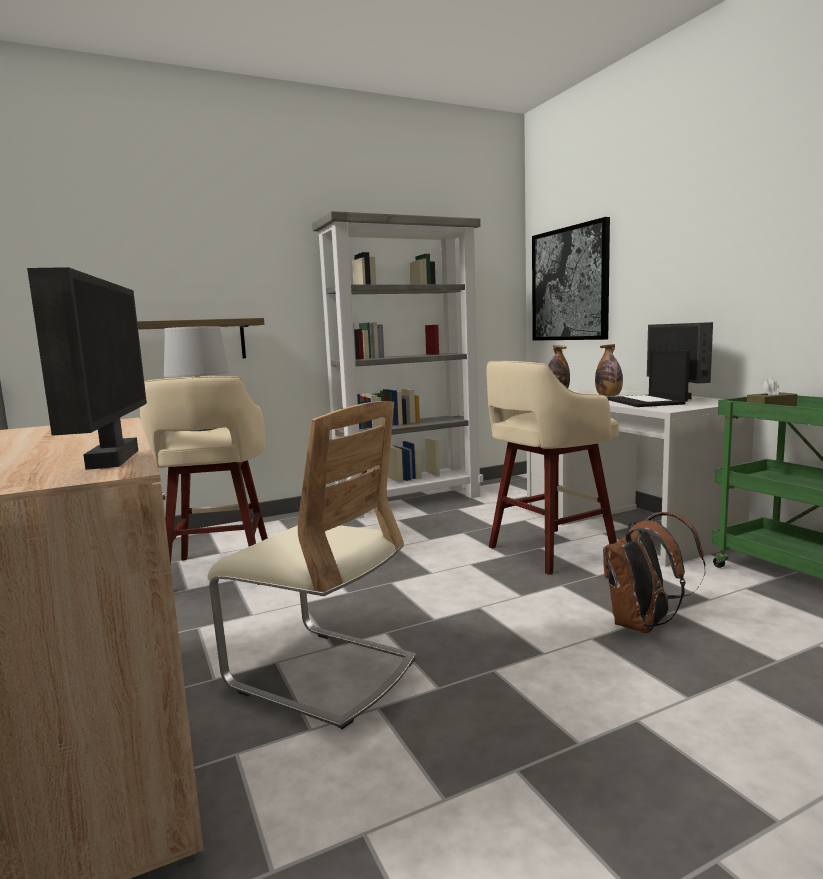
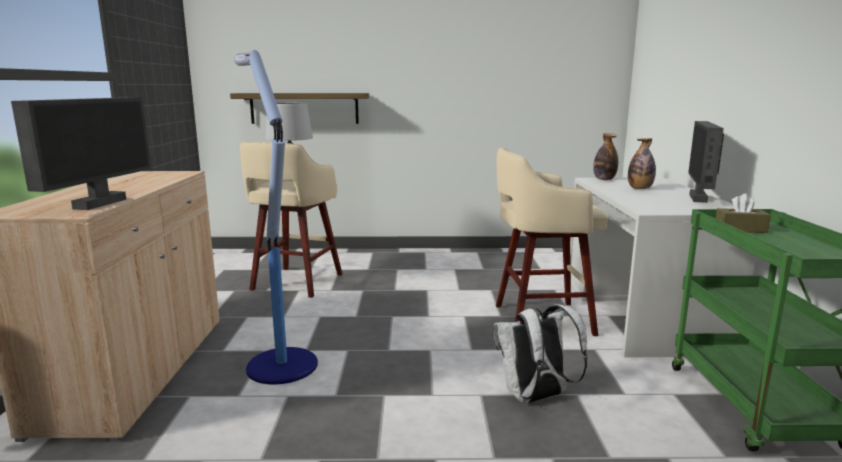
camera: 25 degrees right, 5 degrees up
(321, 673) = (280, 364): beige chair -> floor lamp
(410, 501) = (482, 255): grey bookcase -> none
(569, 284) = (658, 70): picture -> none
(644, 625) = (535, 397): brown backpack -> white backpack
(646, 401) = (654, 199): laptop -> none

